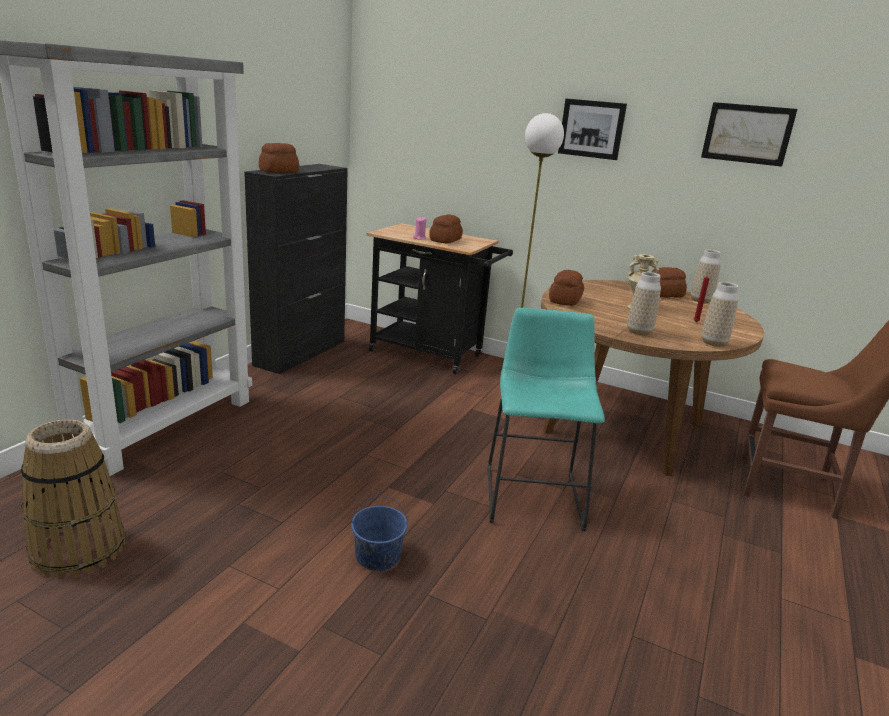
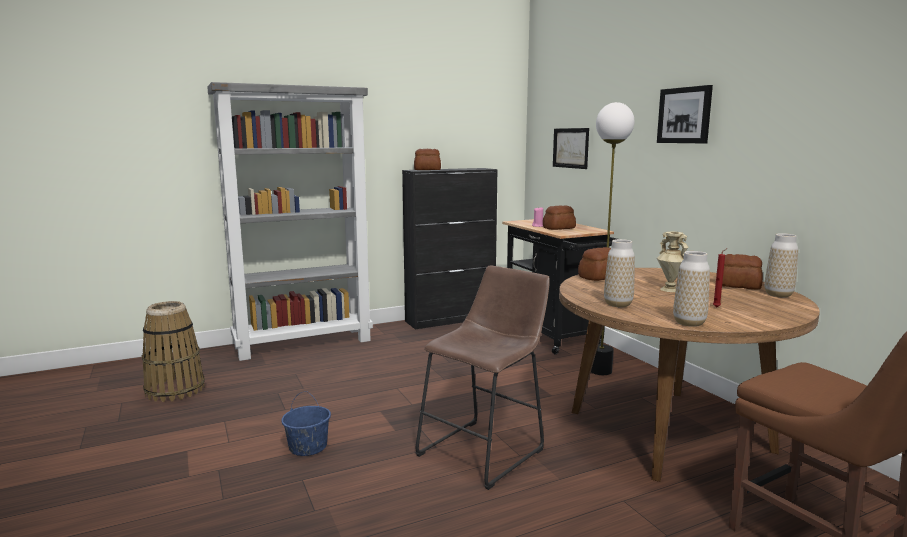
camera: 40 degrees right, 10 degrees down
(533, 494) = (486, 450): turquoise stool -> brown stool
(747, 134) = (832, 96): picture -> picture (570, 148)

